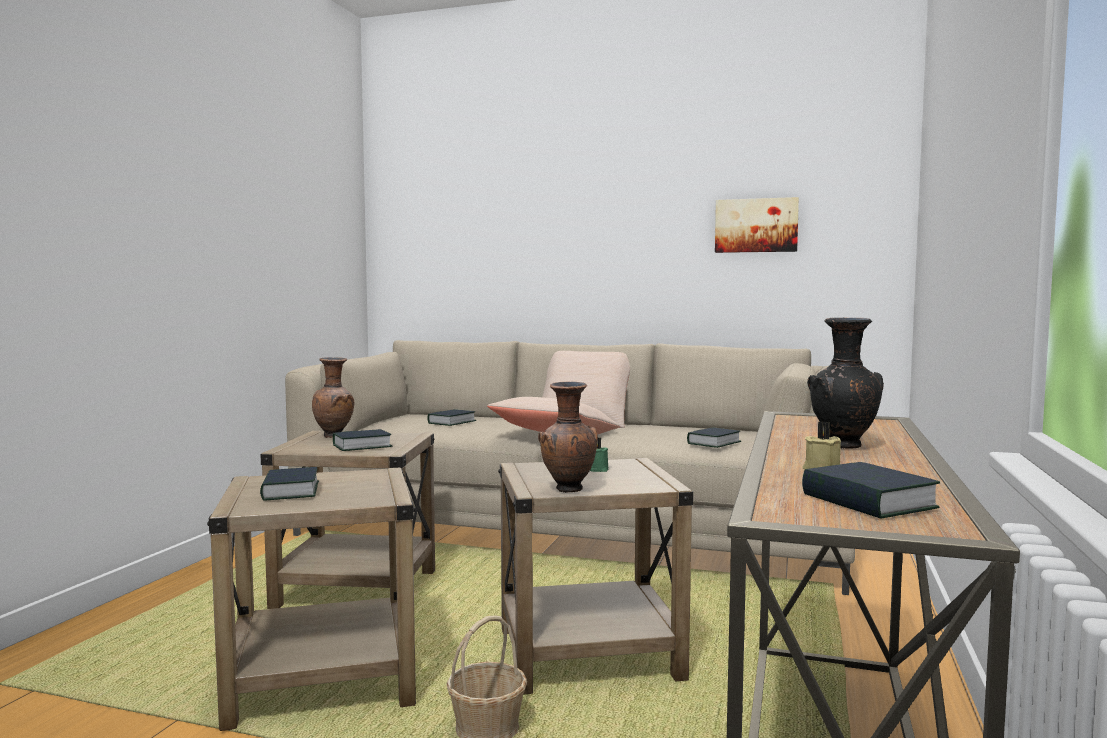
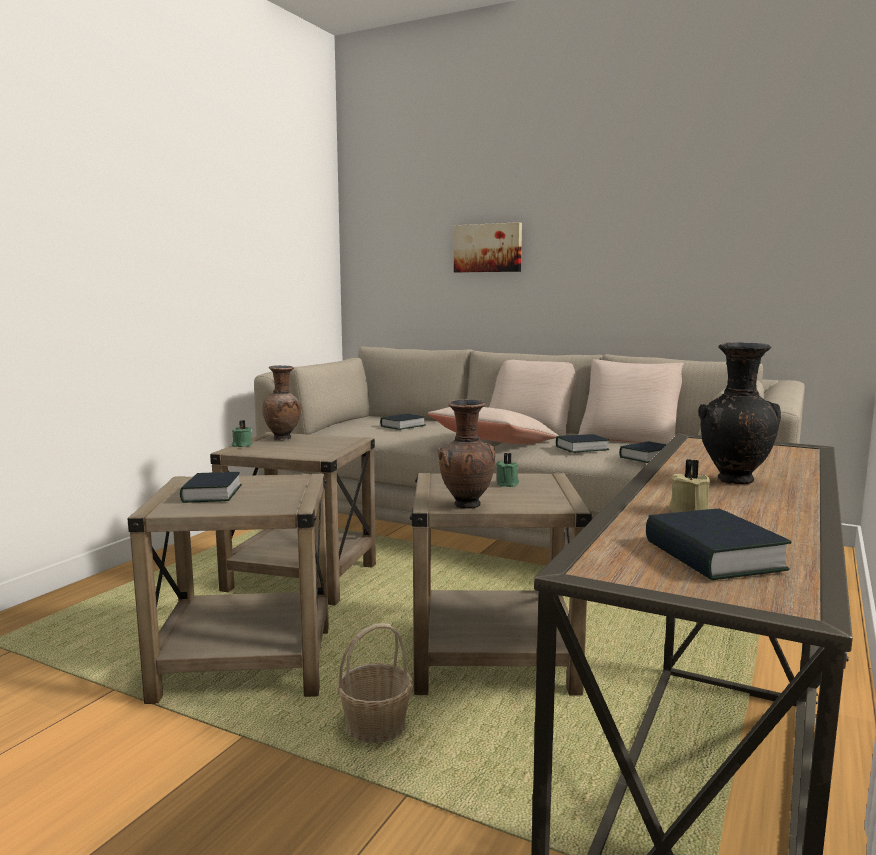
camera: 10 degrees right, 5 degrees up
(292, 444) = (242, 445): none -> green candle
(362, 446) = (301, 450): book -> book (581, 448)
(688, 427) = (630, 438): none -> beige pillow
(756, 225) = (715, 234): picture -> picture (488, 248)

